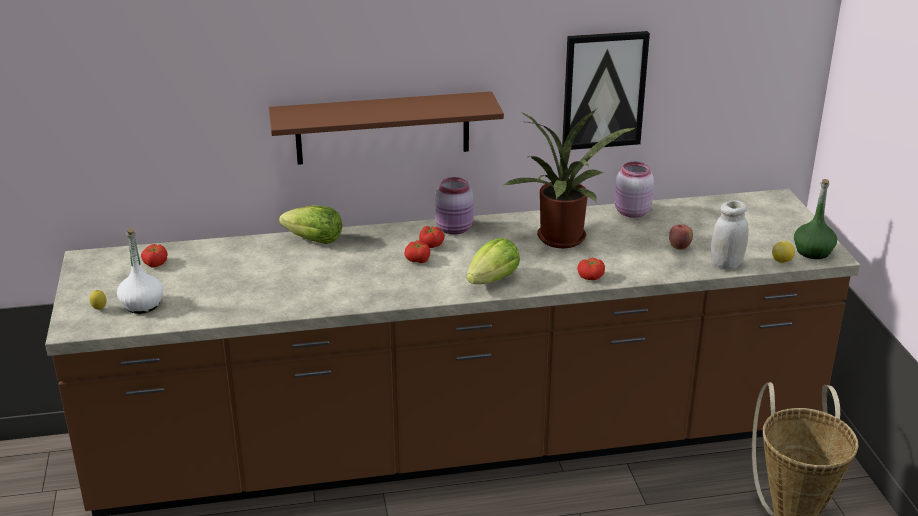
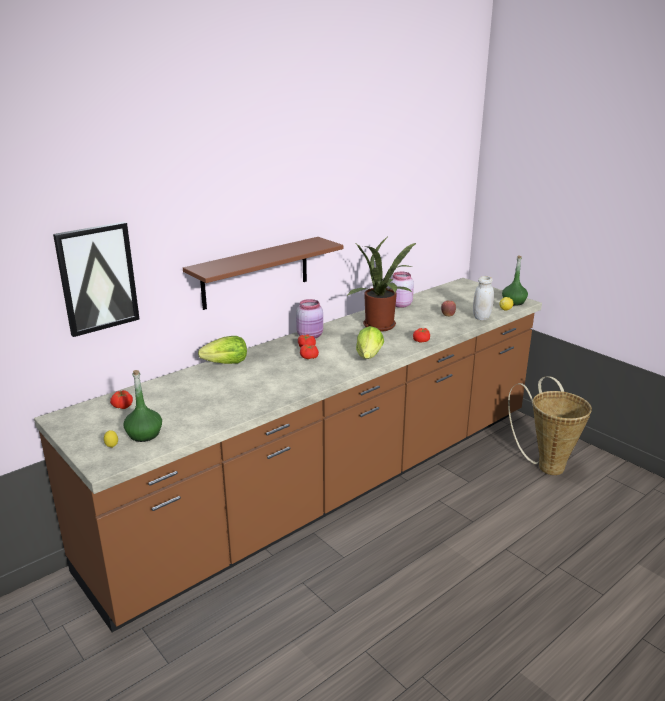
camera: 30 degrees left, 5 degrees down
(142, 305) = (144, 434): white bottle -> green bottle
(603, 90) = (375, 228): picture -> picture (97, 278)

